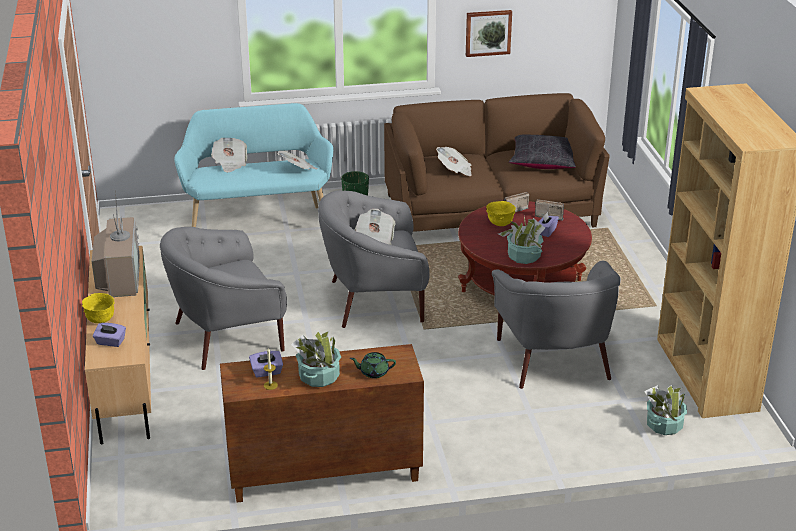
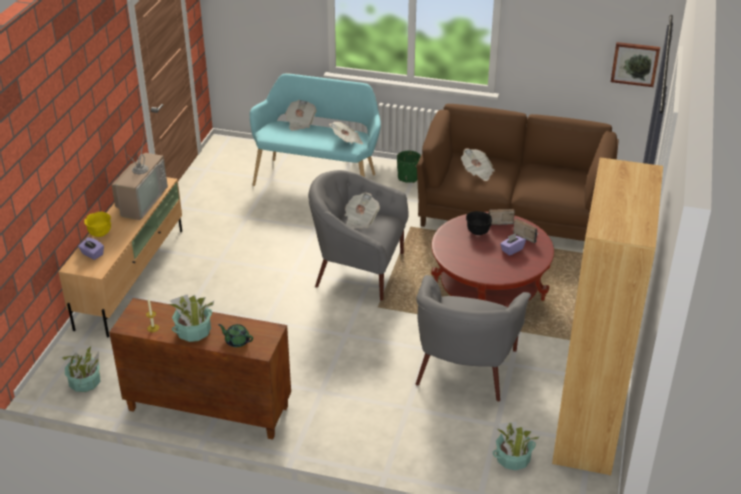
camera: 25 degrees right, 5 degrees up
(227, 336) = (224, 268): grey armchair -> none
(267, 372) = (159, 315): purple tissue box -> none
(488, 32) = (547, 53): picture -> picture (635, 63)
(500, 224) = (478, 232): yellow bowl -> black bowl
(524, 256) = (473, 268): potted plant -> potted plant (85, 383)
(543, 161) = (561, 182): black pillow -> none

